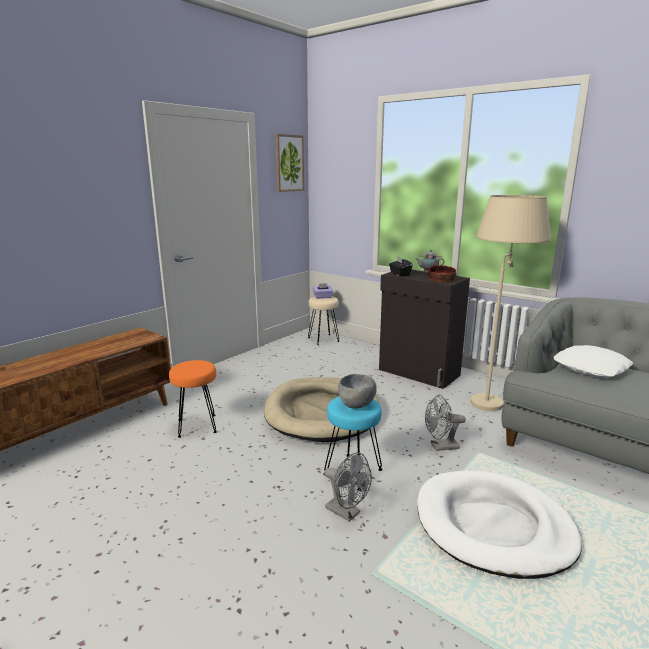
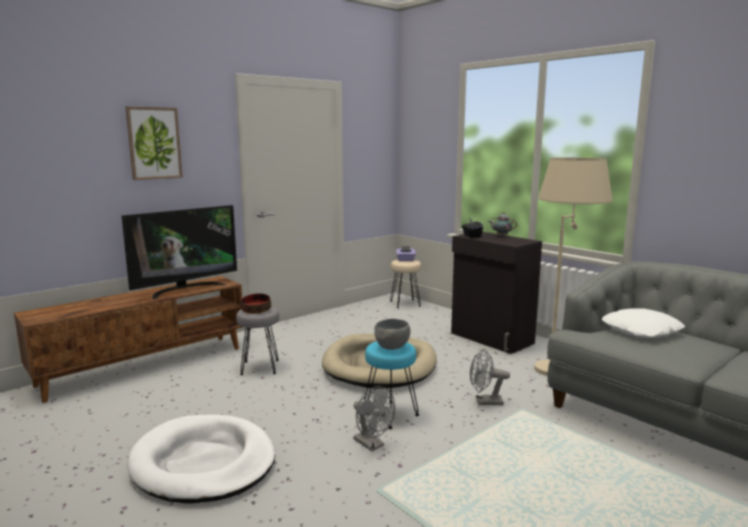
camera: 10 degrees right, 5 degrees down
(105, 347) = (185, 289): none -> television
(198, 426) = (260, 367): orange stool -> grey stool
(289, 163) = (376, 128): picture -> picture (154, 143)
(441, 280) = (509, 242): bowl -> bowl (255, 310)
(493, 526) = (507, 469): white dog bed -> white dog bed (203, 463)

